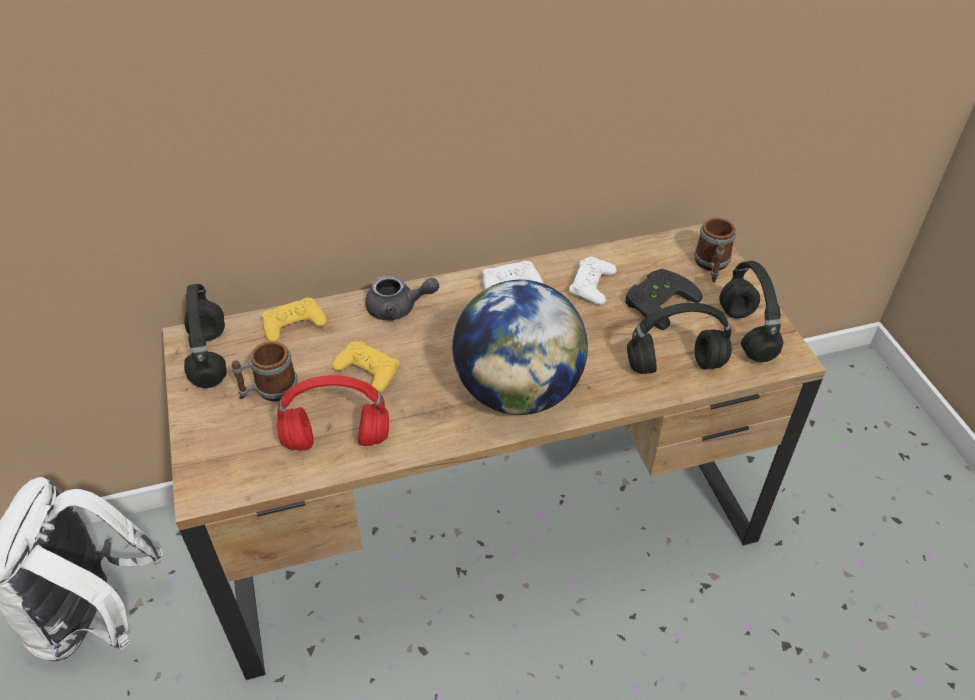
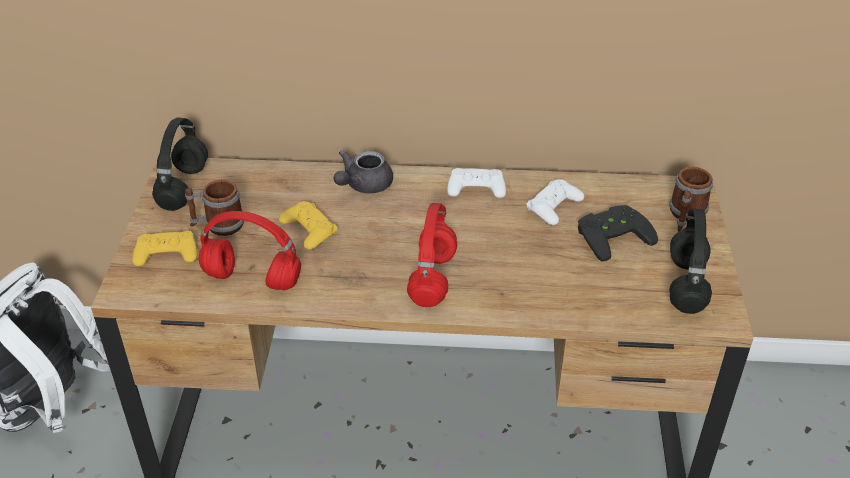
camera: 20 degrees right, 5 degrees down
(293, 324) = (266, 177): yellow game controller -> yellow game controller (167, 253)
(398, 308) = (363, 185): grey teapot -> grey teapot turned 105 degrees clockwise
(518, 391) = (433, 280): globe -> red headphones
(676, 364) = (598, 295): black headphones -> none

